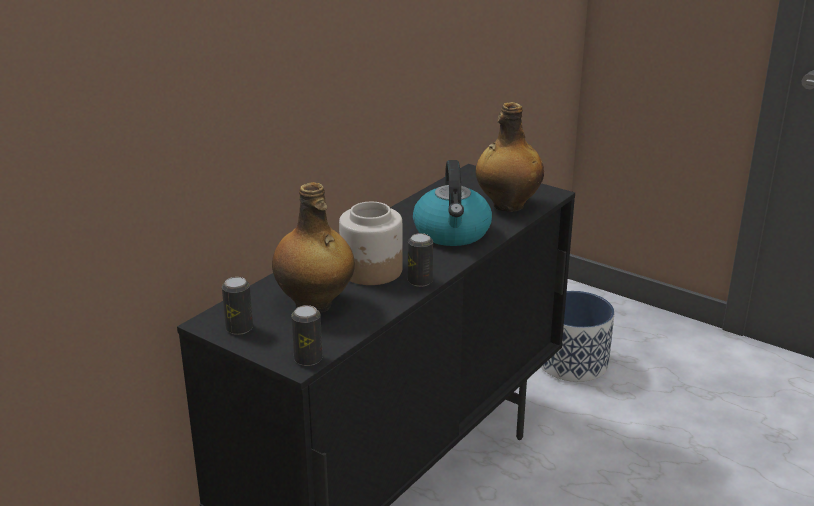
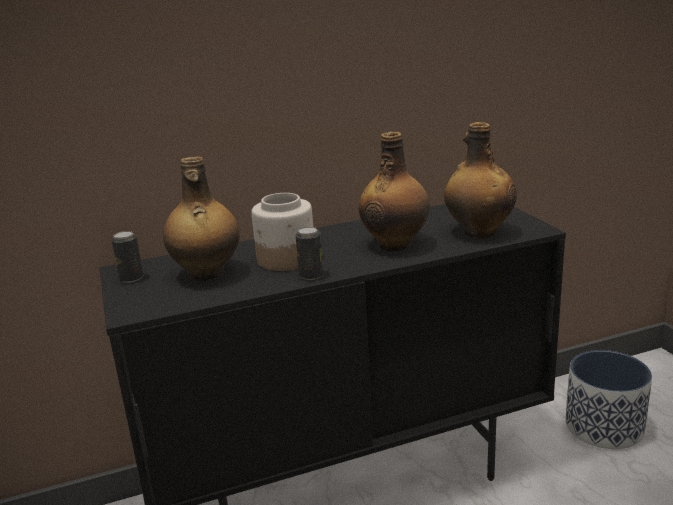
camera: 35 degrees right, 5 degrees down
(308, 359) = (138, 312): can -> none
(452, 233) = (396, 244): kettle -> bottle

